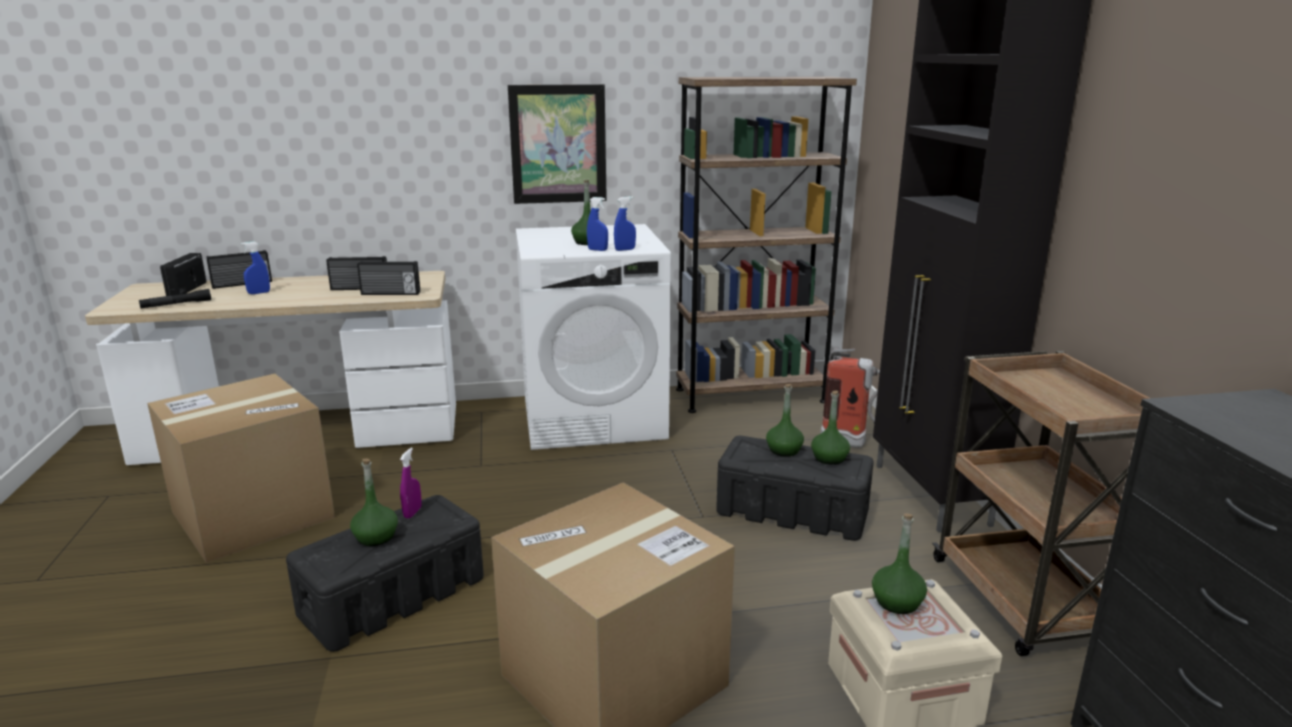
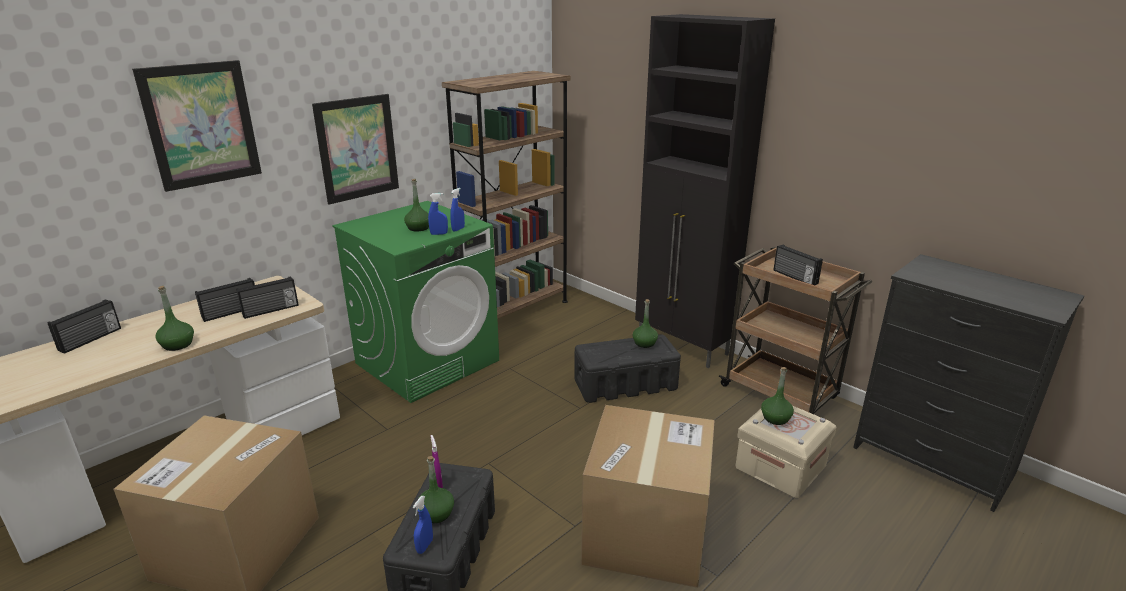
camera: 35 degrees left, 5 degrees up
(176, 304) = (57, 382): black flashlight -> none
(186, 290) = (33, 363): radio -> radio (794, 277)
(259, 293) = (131, 344): blue spray bottle -> blue spray bottle (424, 546)
(384, 93) = (201, 125): none -> picture
(594, 418) = (428, 361): white washing machine -> green washing machine
(784, 450) = (615, 346): green bottle -> green bottle (177, 344)
(851, 444) = (610, 327): fire extinguisher -> none

